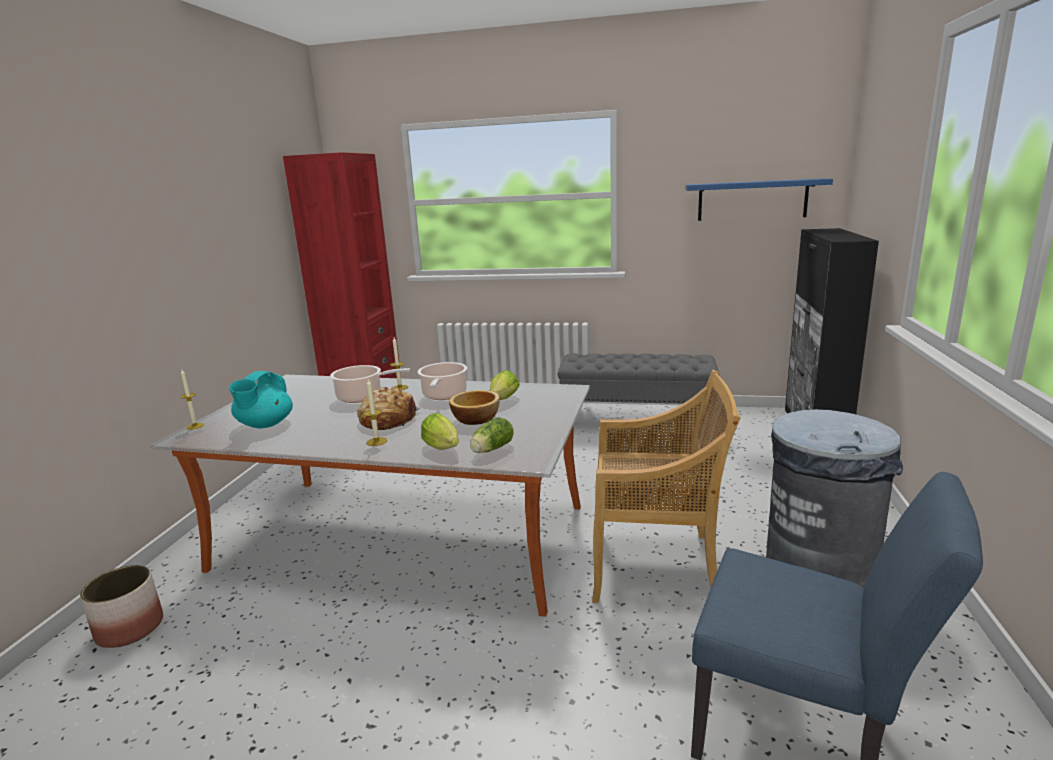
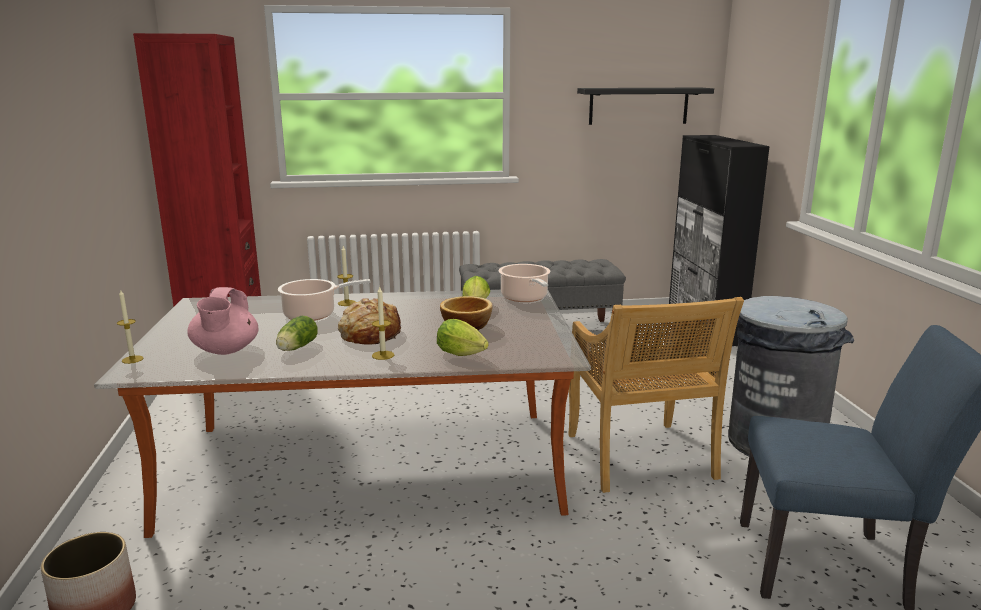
camera: 20 degrees left, 0 degrees up
(264, 425) = (225, 350): turquoise teapot -> pink teapot
(444, 395) = (407, 307): cooking pot -> cooking pot (525, 298)
(490, 449) = (513, 351): lettuce -> lettuce (296, 348)
(656, 567) = (640, 458): beige chair -> beige chair turned 90 degrees clockwise
(752, 200) = (638, 106): blue shelf -> black shelf

